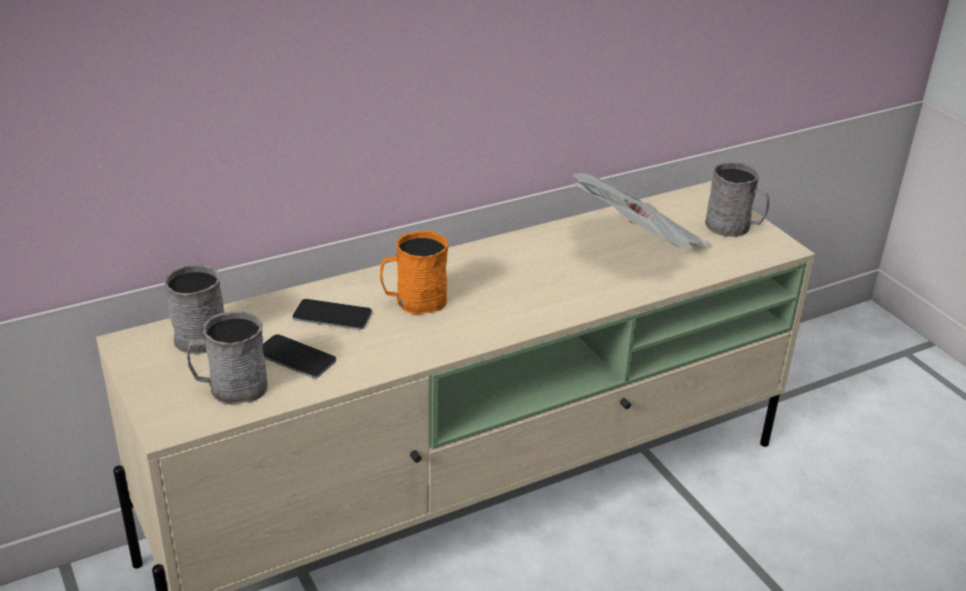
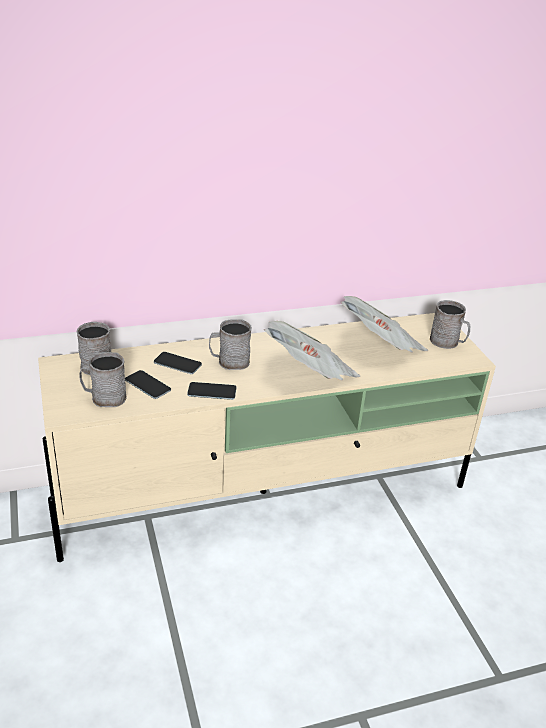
camera: 10 degrees right, 0 degrees up
(403, 353) = (212, 391): none -> phone
(414, 301) = (229, 362): orange mug -> grey mug
(547, 302) = (310, 373): none -> newspaper

